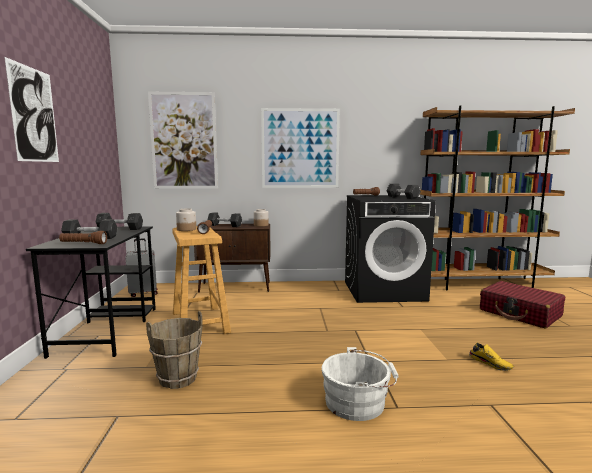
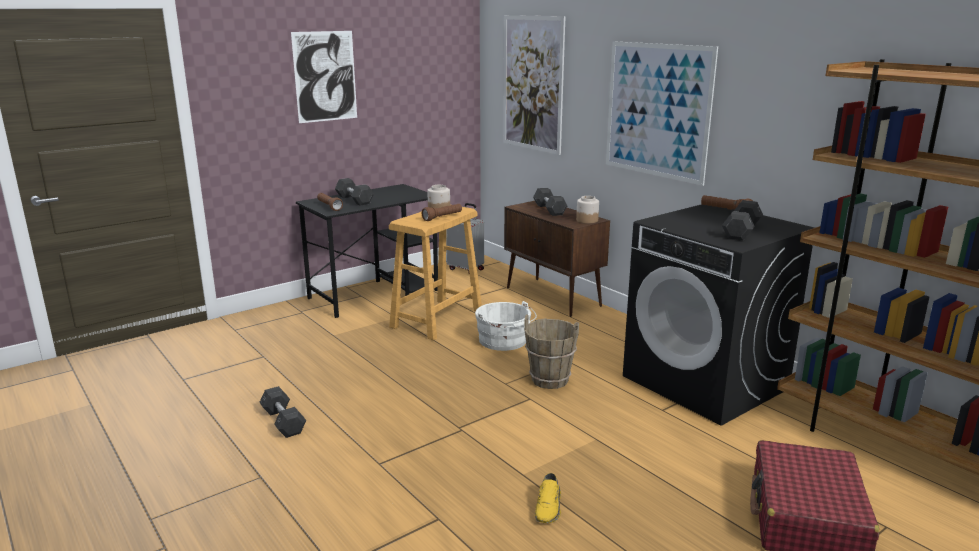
camera: 55 degrees right, 10 degrees up
(120, 229) = (405, 193): grey dumbbell -> grey dumbbell (283, 422)
(177, 378) = (328, 354): brown bucket -> brown bucket (550, 380)
(358, 402) = (369, 442): white bucket -> white bucket (504, 341)

